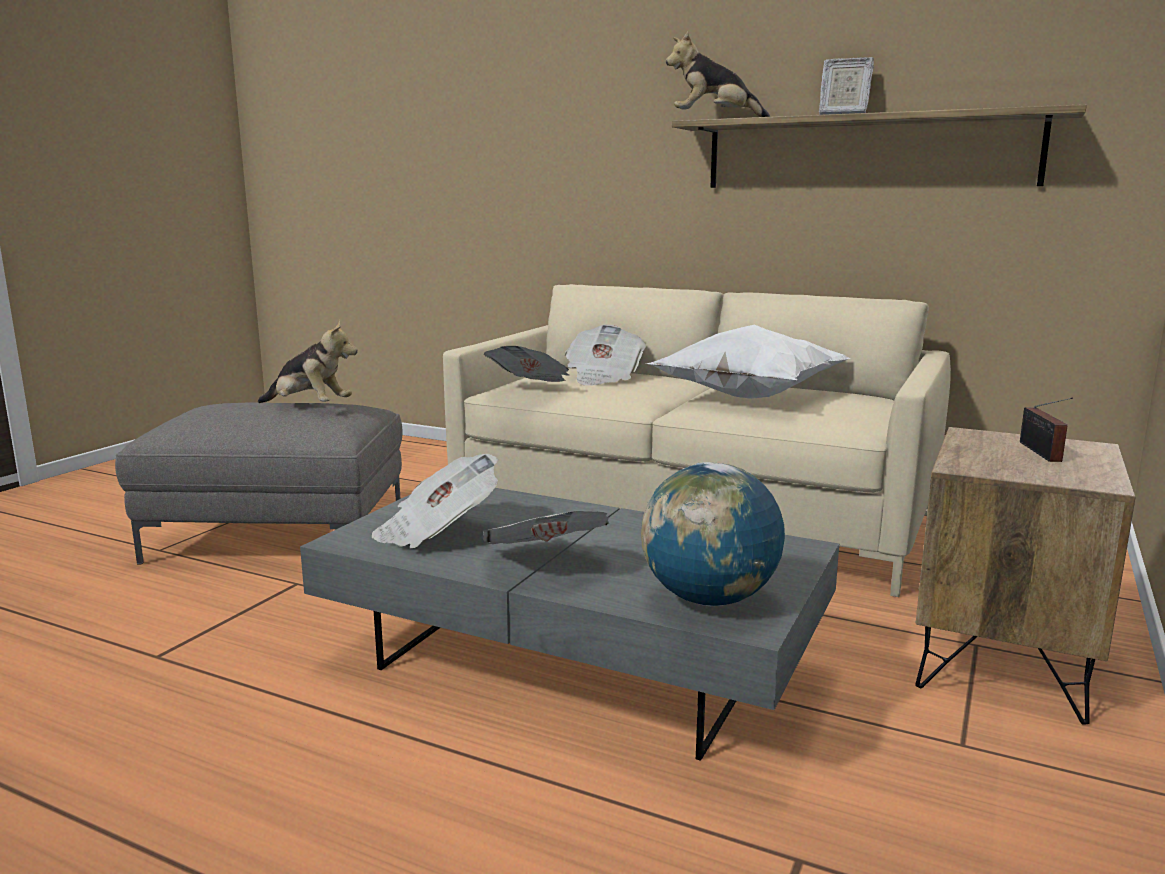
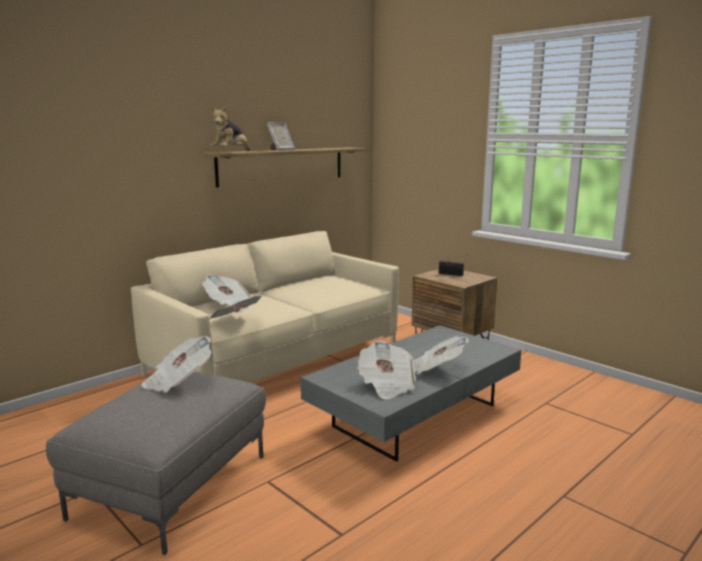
camera: 70 degrees left, 0 degrees up
(309, 407) = (178, 381): plush toy -> newspaper
(709, 599) = (481, 350): globe -> none
(746, 398) = (309, 291): white pillow -> none

